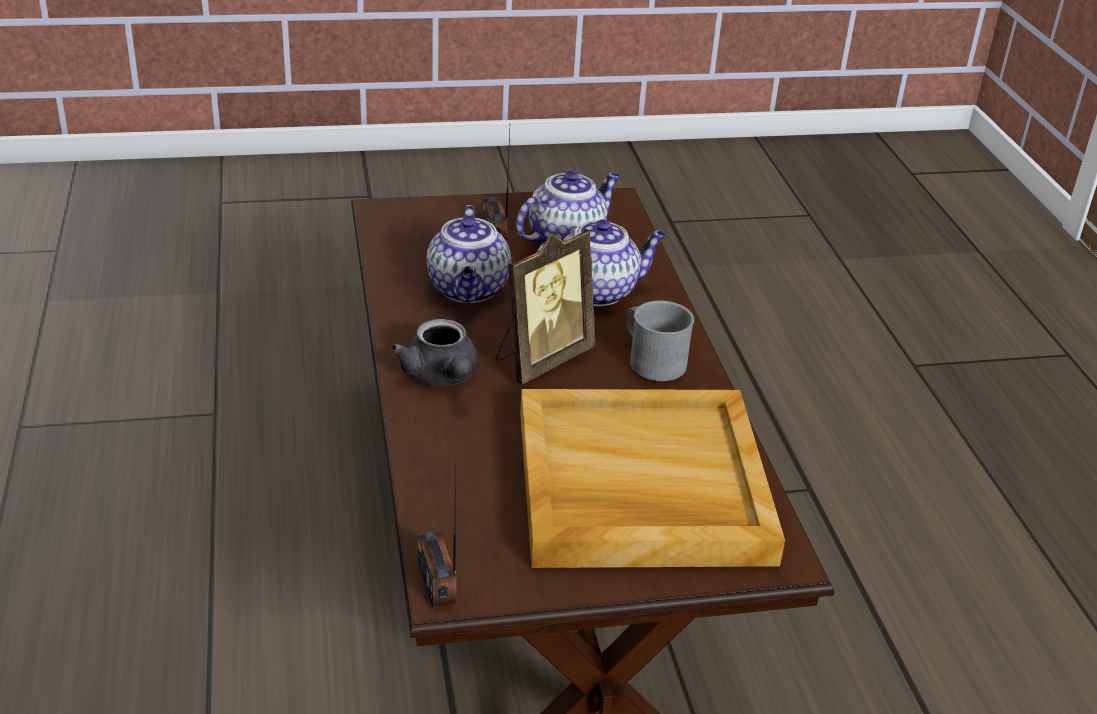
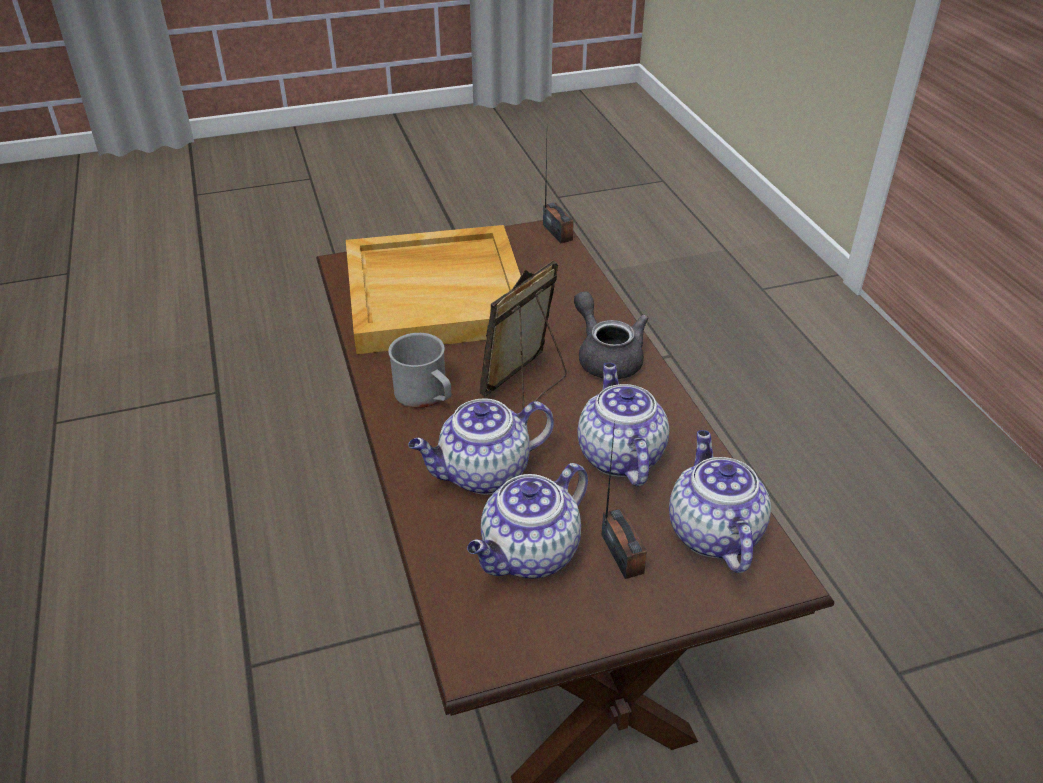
camera: 175 degrees right, 5 degrees up
(417, 235) = (712, 532): none -> teapot

